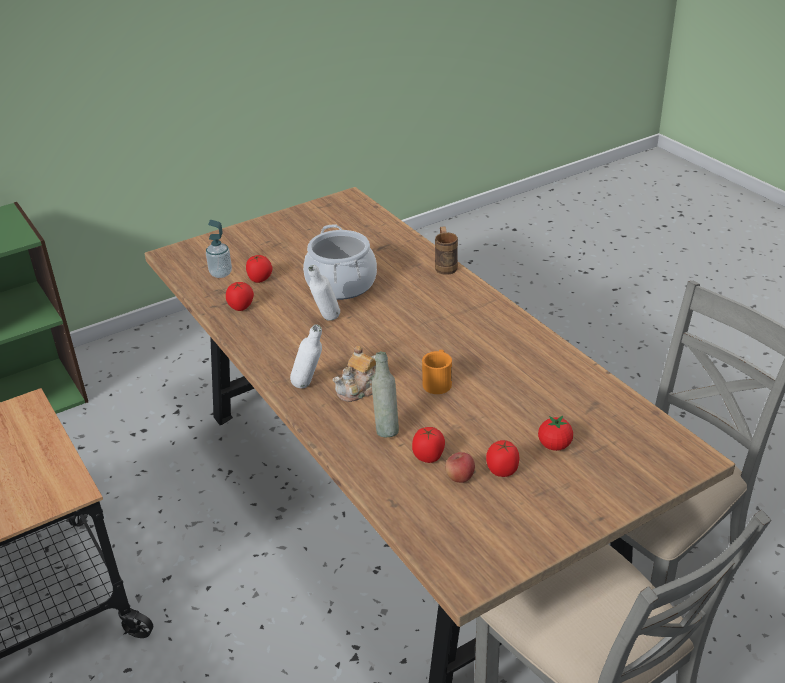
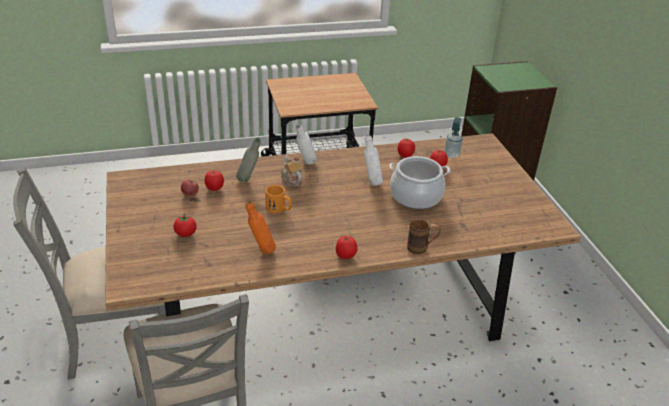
camera: 105 degrees right, 0 degrees up
(502, 471) = (182, 209): tomato -> tomato (345, 256)
(535, 370) = (261, 250): none -> orange bottle

